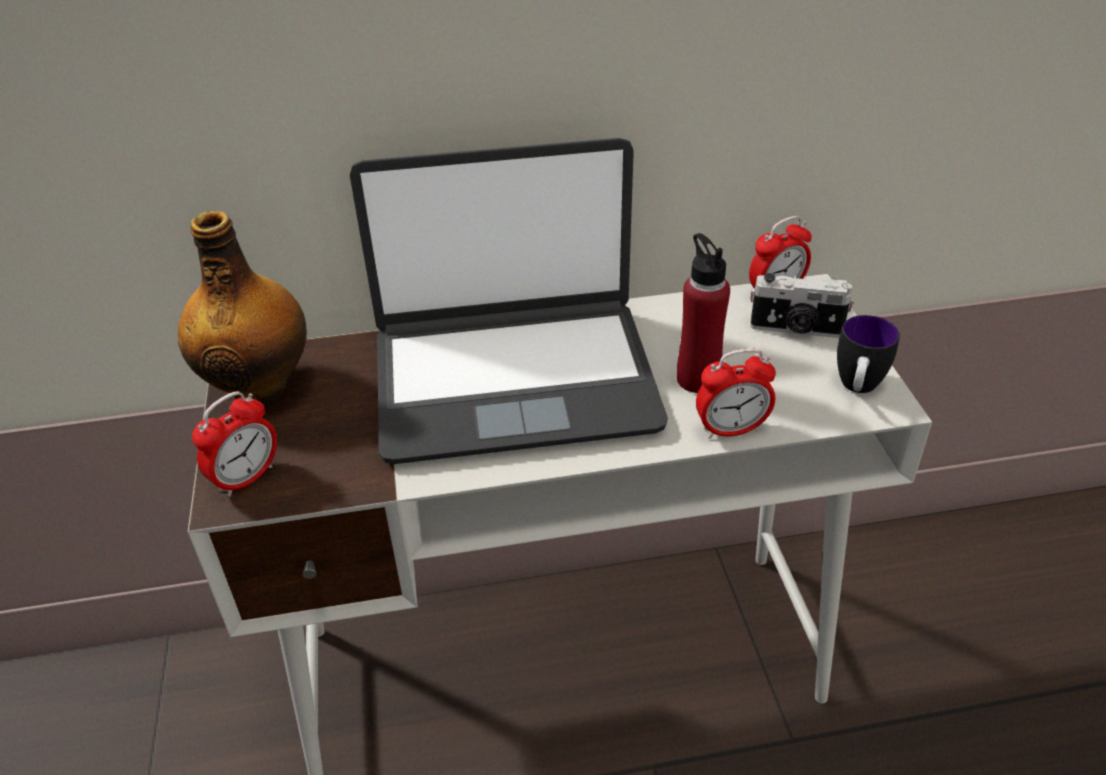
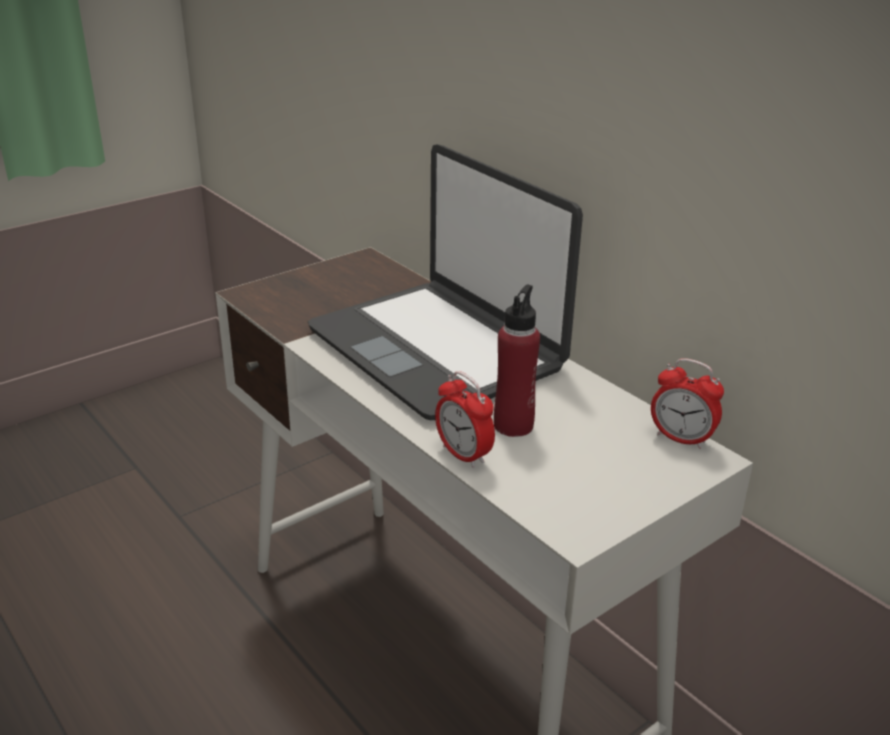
camera: 60 degrees right, 10 degrees down
(246, 478) = (267, 293): alarm clock -> none
(260, 385) = (351, 270): bottle -> none
(796, 329) = (637, 461): camera -> none
(857, 389) = (582, 512): mug -> none

